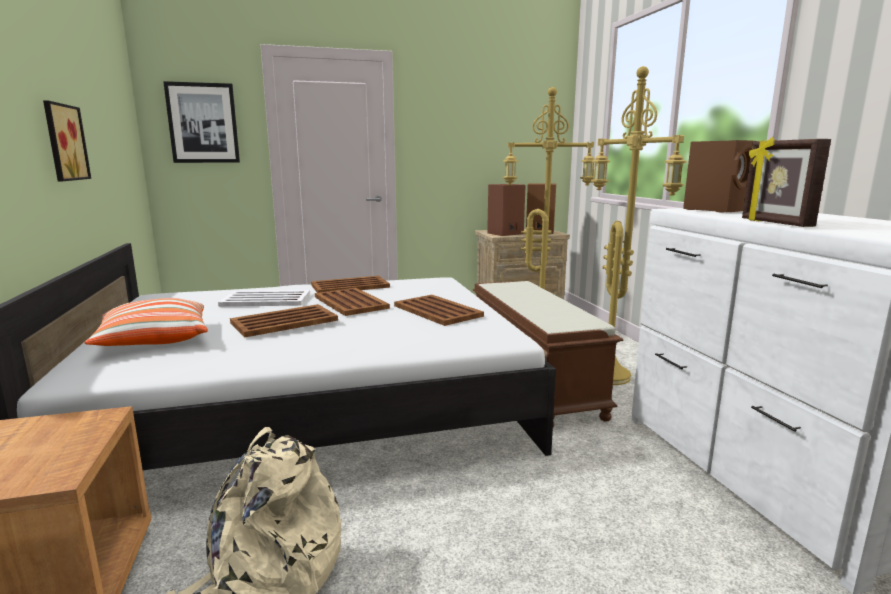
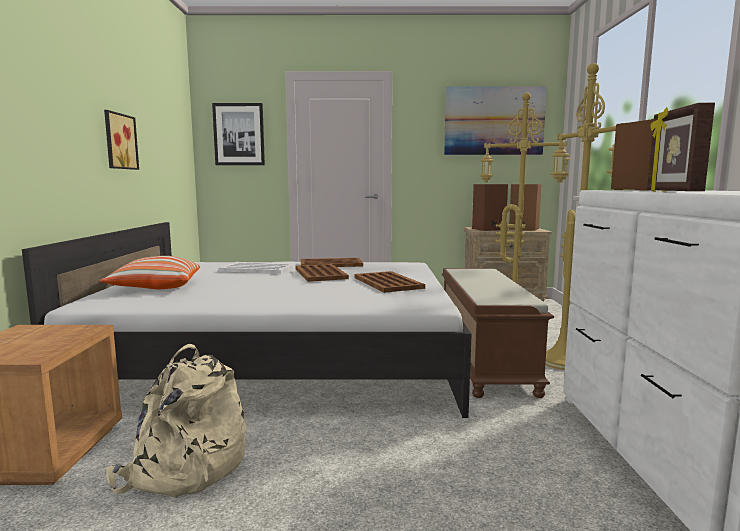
camera: 15 degrees right, 5 degrees down
(285, 321) = (258, 282): brown tray -> none
(504, 113) = (494, 121): none -> picture

